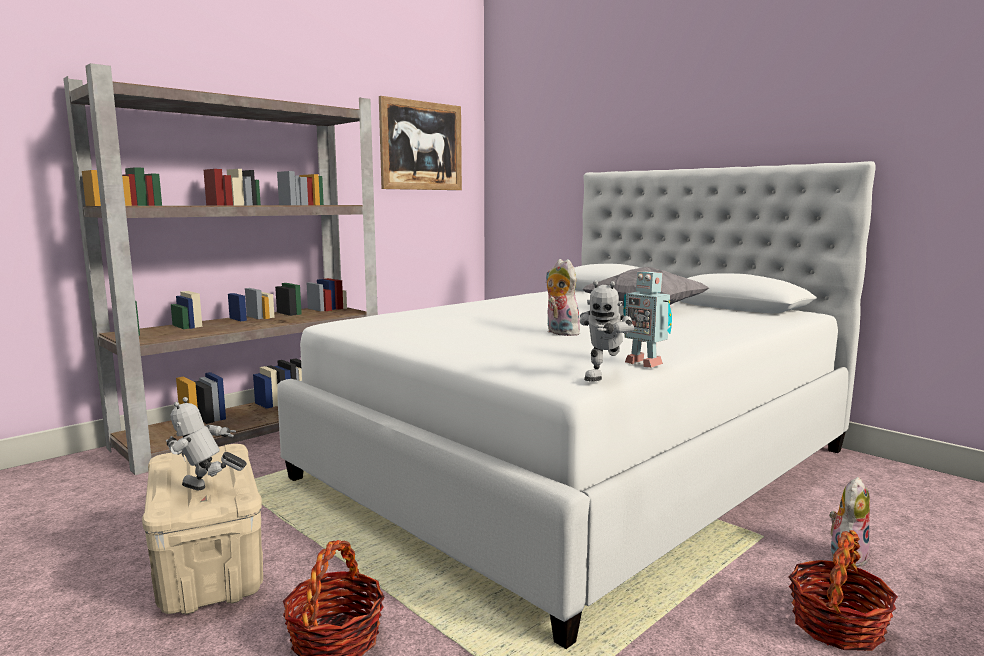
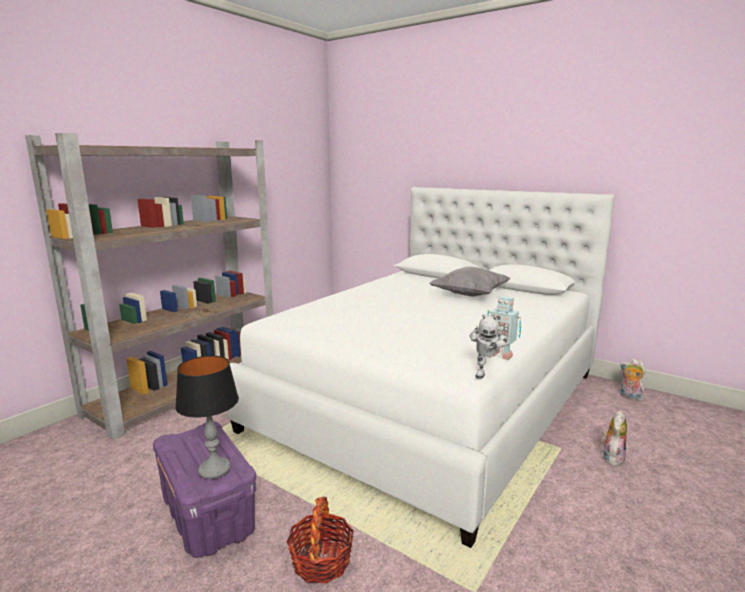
camera: 10 degrees left, 5 degrees up
(206, 492) = (214, 469): toy robot -> table lamp
(208, 569) = (207, 516): beige storage box -> purple storage box
(421, 146) = (288, 164): picture -> none
(560, 333) = (428, 324): plush toy -> plush toy (629, 397)
(837, 626) = (620, 509): basket -> none

